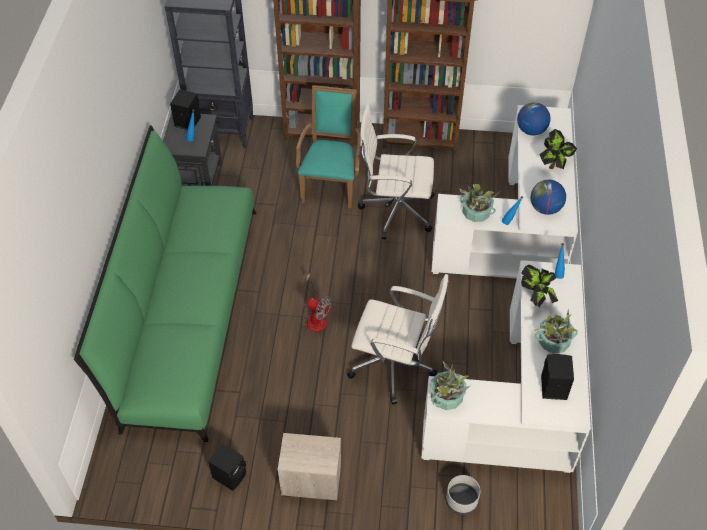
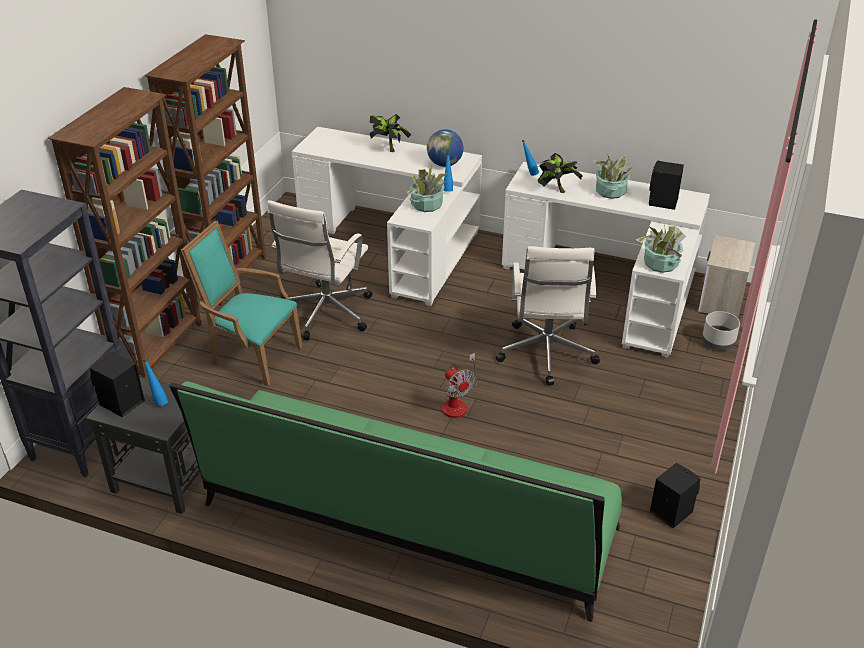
camera: 75 degrees left, 15 degrees down
(310, 480) = (684, 443): nightstand -> nightstand (721, 302)
(315, 317) = (457, 403): fan -> fan turned 105 degrees clockwise
(395, 366) = (546, 354): white office chair -> white office chair turned 150 degrees clockwise
(531, 130) = (334, 151): globe -> none

